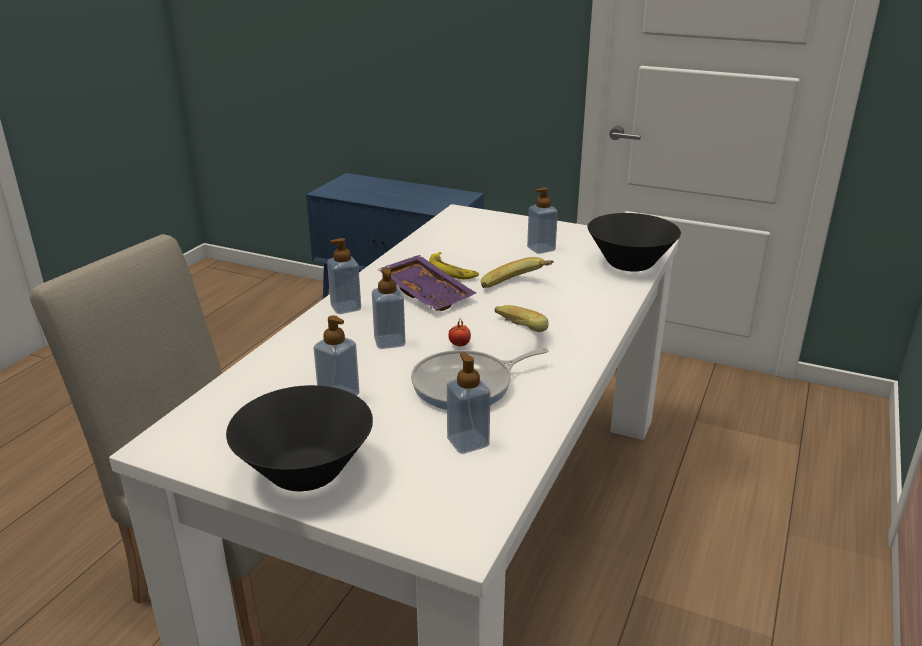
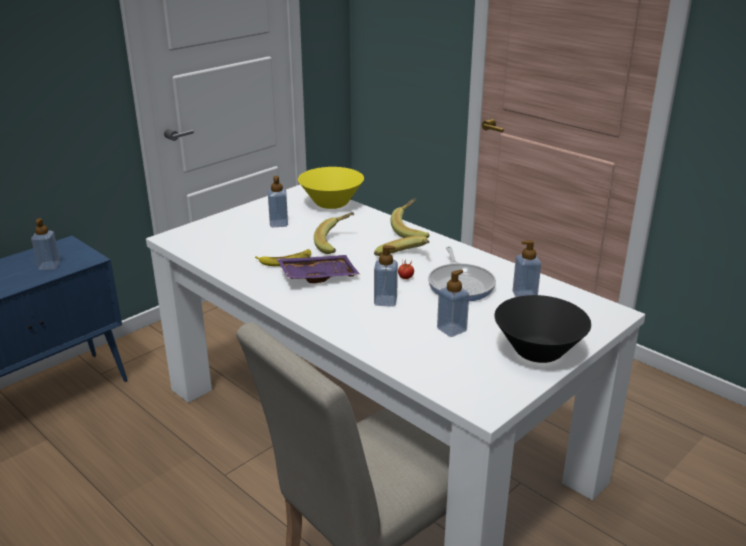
camera: 70 degrees left, 0 degrees up
(346, 307) = (315, 311): soap dispenser -> soap dispenser (49, 266)
(604, 327) = (413, 231): none -> banana
(630, 264) = (331, 204): black bowl -> yellow bowl

